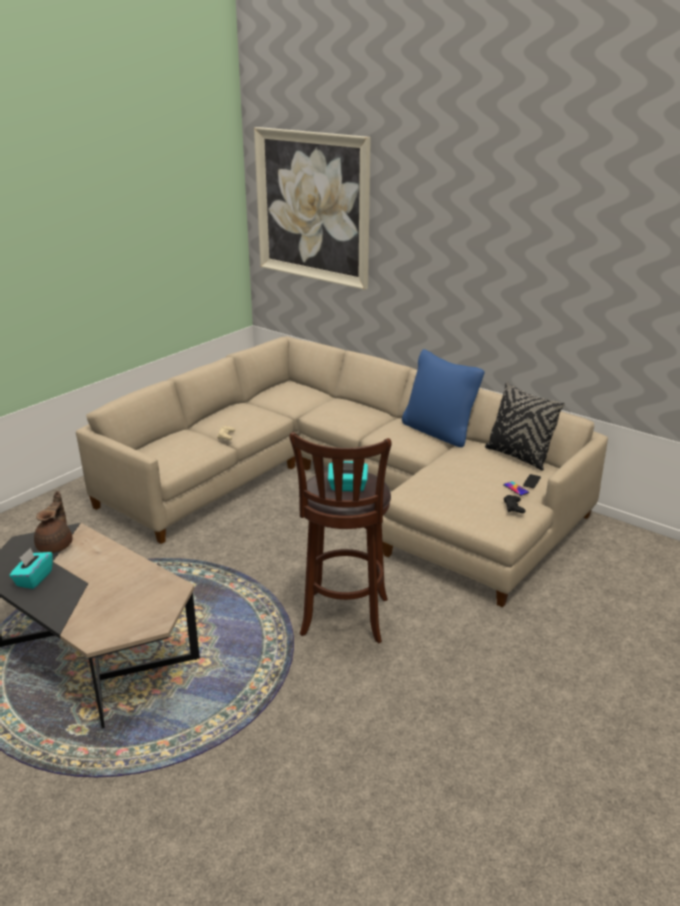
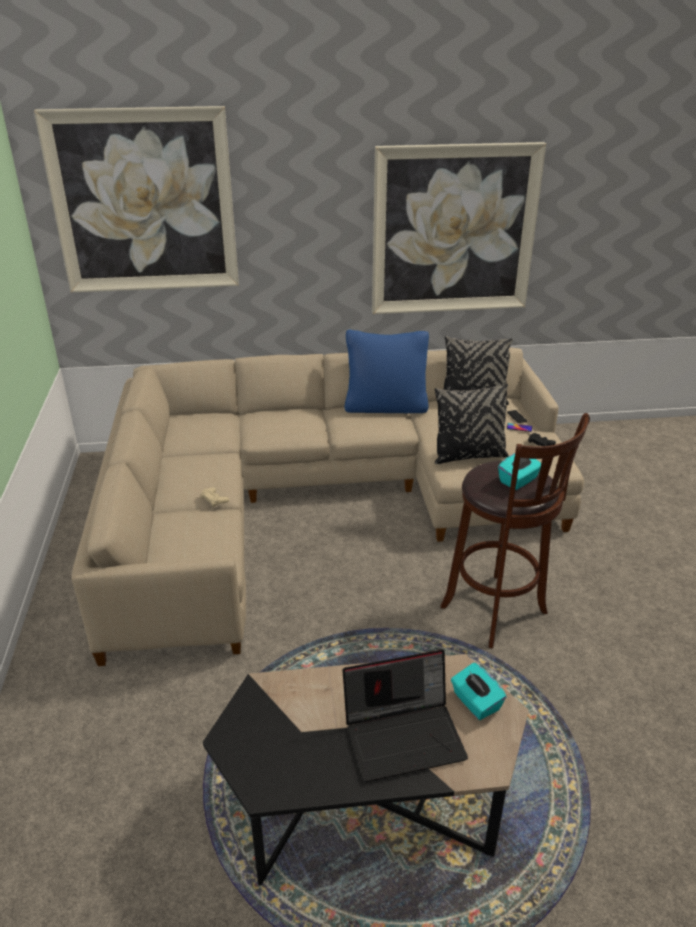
camera: 45 degrees left, 5 degrees up
(34, 578) = (320, 763): turquoise tissue box -> turquoise tissue box (475, 702)
(56, 545) = (271, 713): brown teapot -> none
(88, 596) = (405, 735): none -> laptop
(438, 489) = (468, 456): none -> black pillow
(548, 281) = (453, 230): none -> picture

